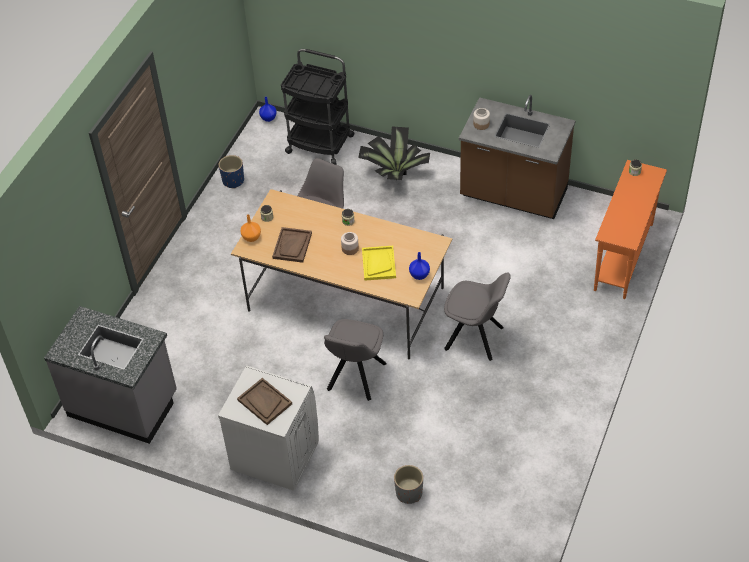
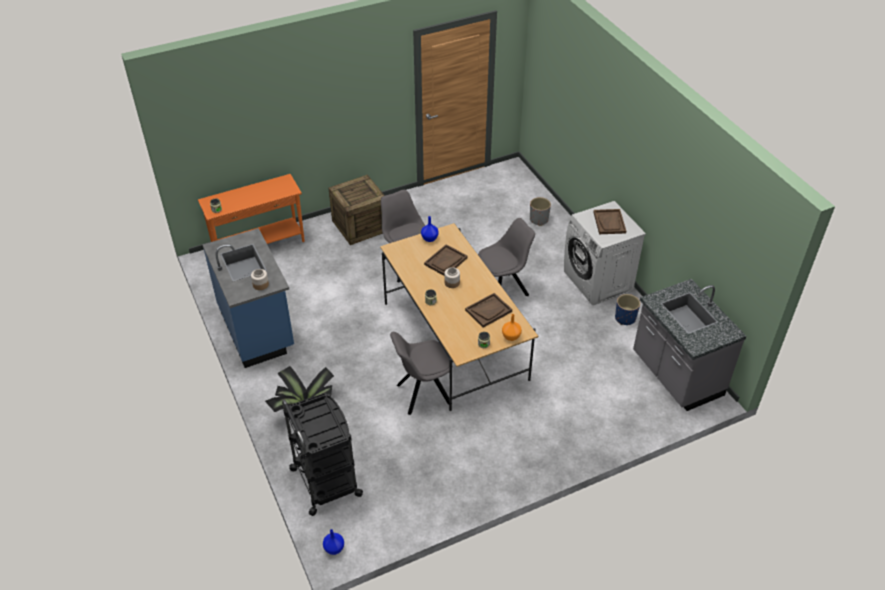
camera: 140 degrees left, 5 degrees down
(233, 181) = (433, 502): blue planter -> blue planter (625, 318)
(378, 264) = (446, 261): yellow tray -> brown tray
(513, 195) = (257, 328): brown counter -> blue counter
(571, 345) = (360, 226): none -> crate

